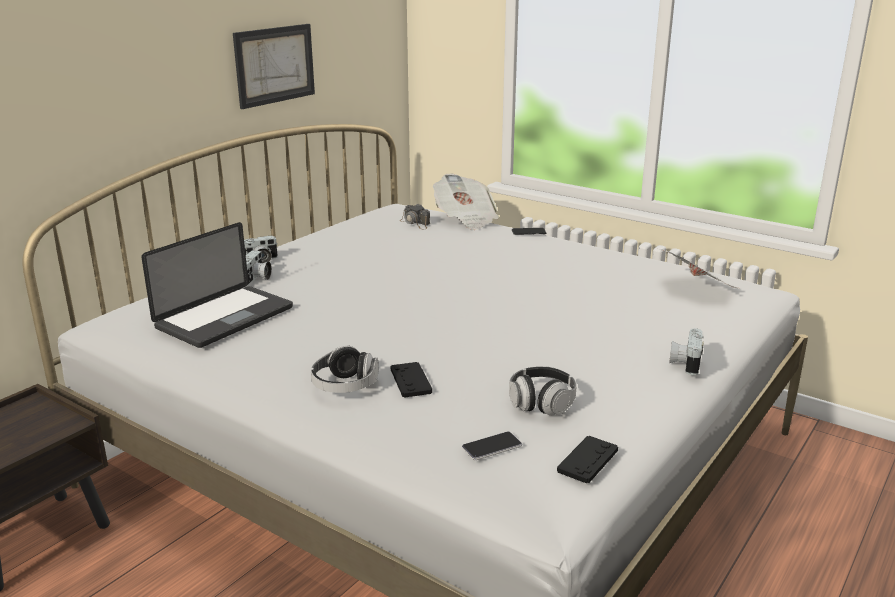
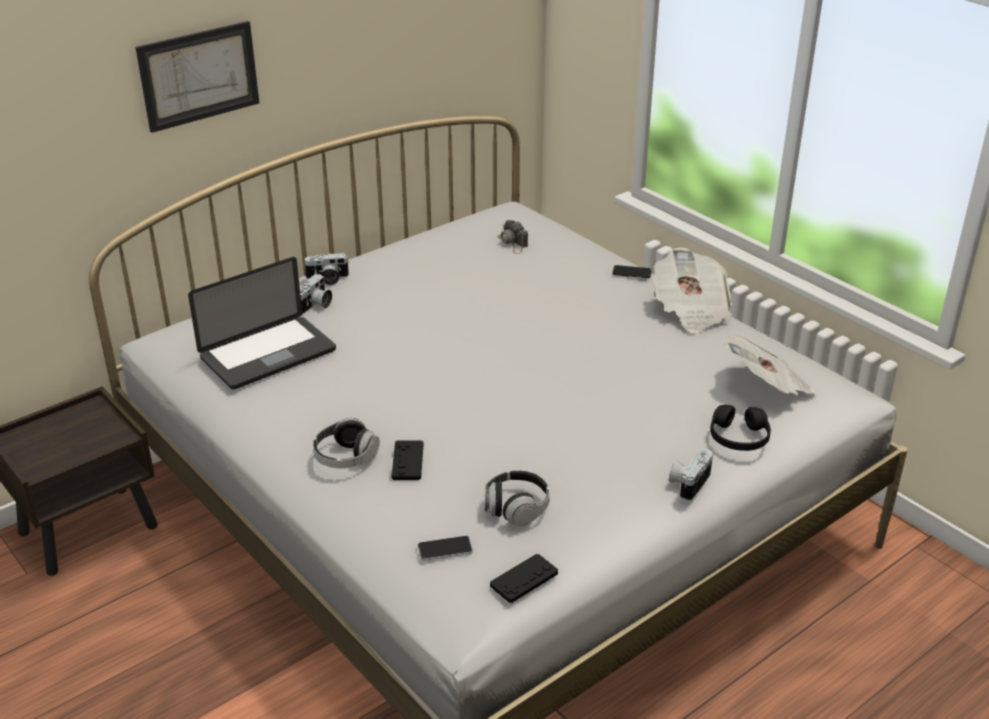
camera: 15 degrees right, 10 degrees up
(274, 65) = (368, 61): picture -> picture (199, 75)
(465, 219) = (571, 243): newspaper -> newspaper (690, 310)
(702, 325) = (739, 437): none -> black headphones

